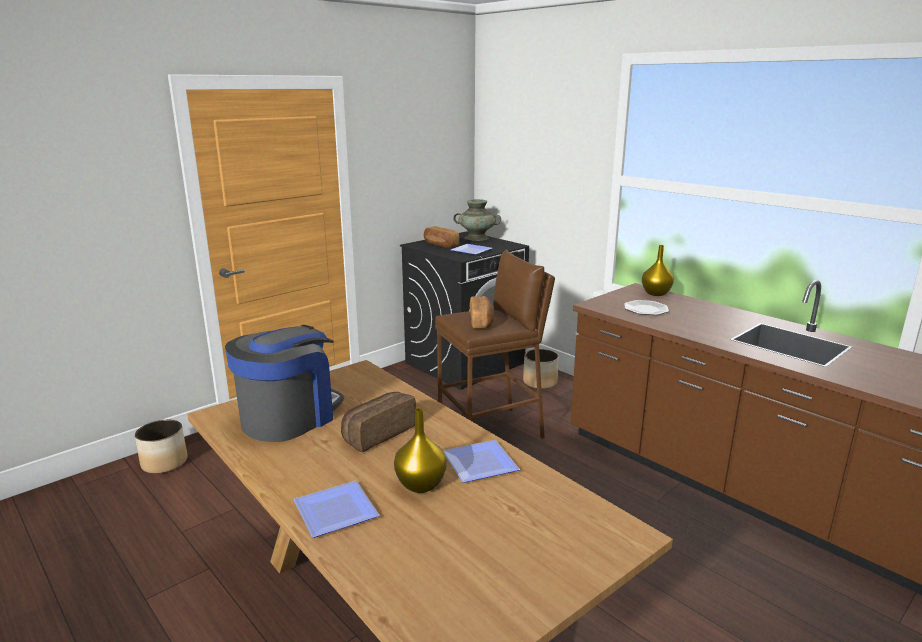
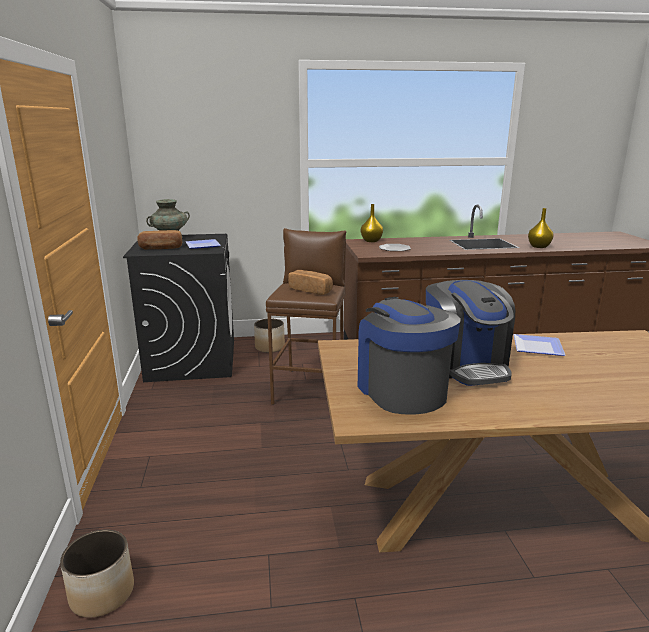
camera: 55 degrees left, 0 degrees up
(334, 513) = (580, 404): plate -> none
(377, 433) = (465, 365): bread -> coffee machine
(422, 484) = (555, 369): yellow vase -> yellow vase (539, 246)

